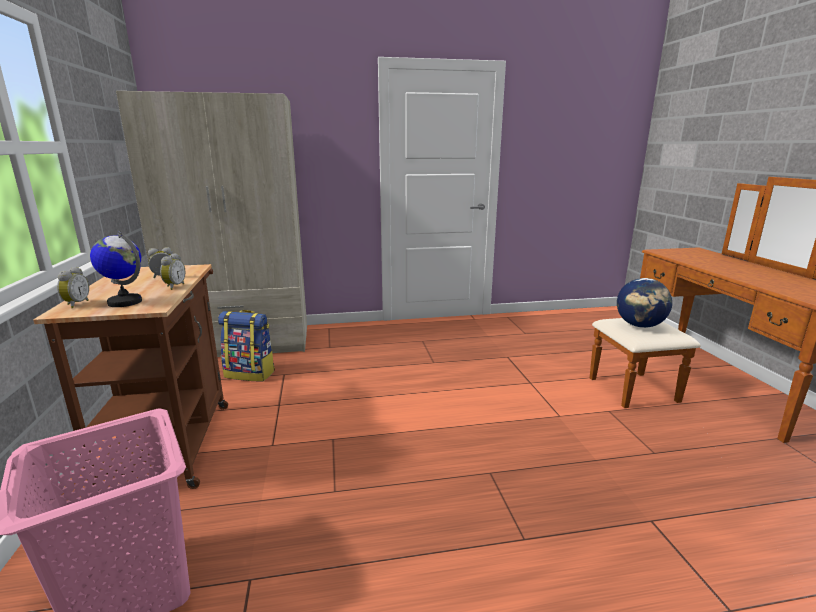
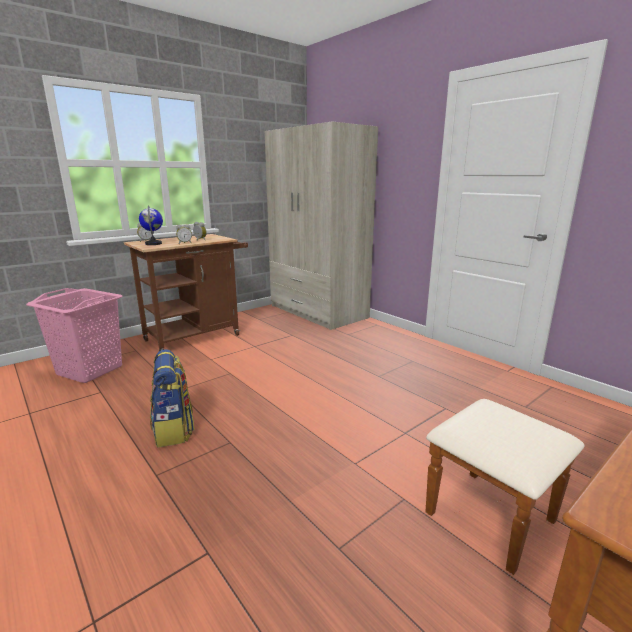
camera: 60 degrees right, 0 degrees up
(250, 373) = (282, 327): backpack -> backpack (174, 430)
(640, 326) = (496, 424): globe -> none

